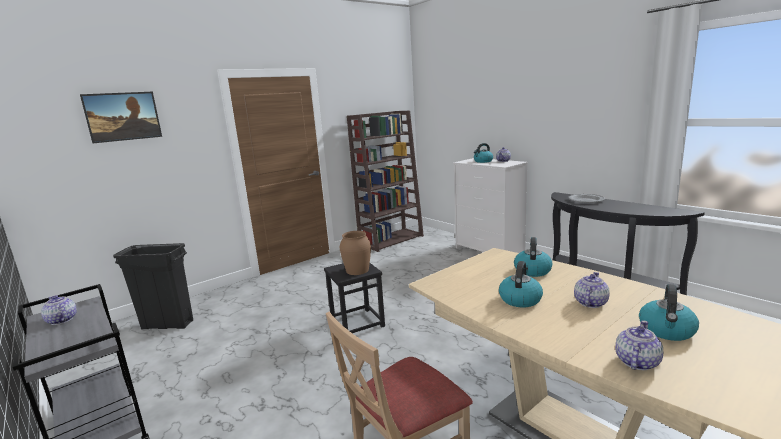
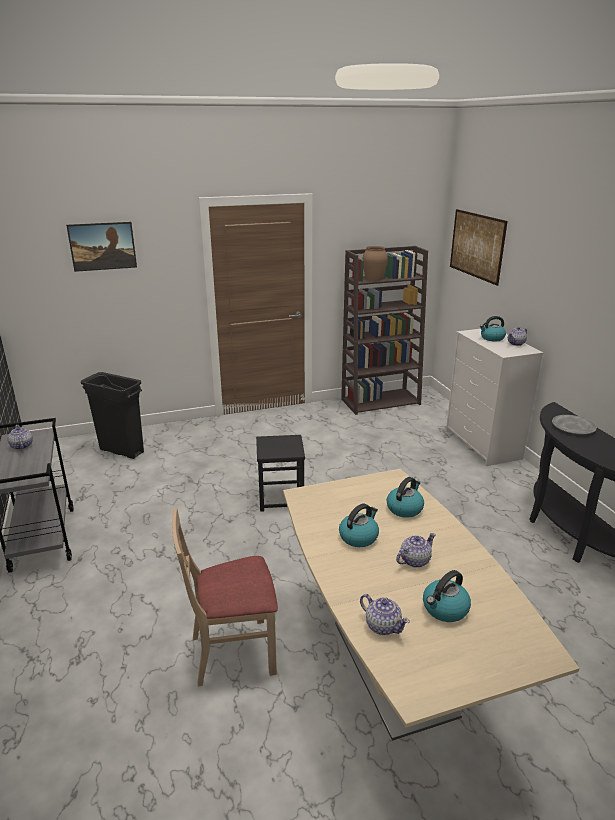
camera: 20 degrees right, 10 degrees up
(357, 270) = (283, 448): brown vase -> brown vase (374, 278)
(446, 101) = (476, 245): none -> picture
(636, 362) = (382, 625): teapot -> teapot turned 75 degrees clockwise

